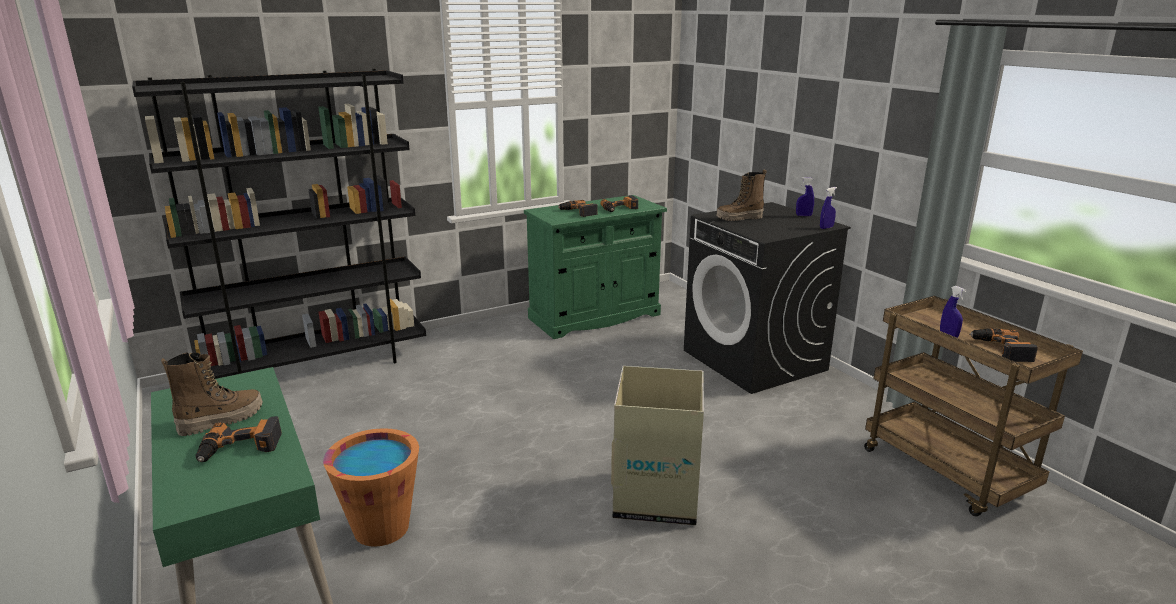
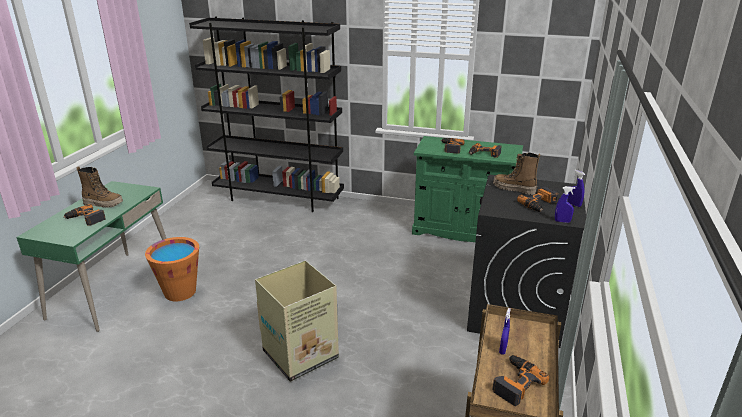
camera: 45 degrees right, 5 degrees up
(783, 222) = (539, 204): none -> power drill

